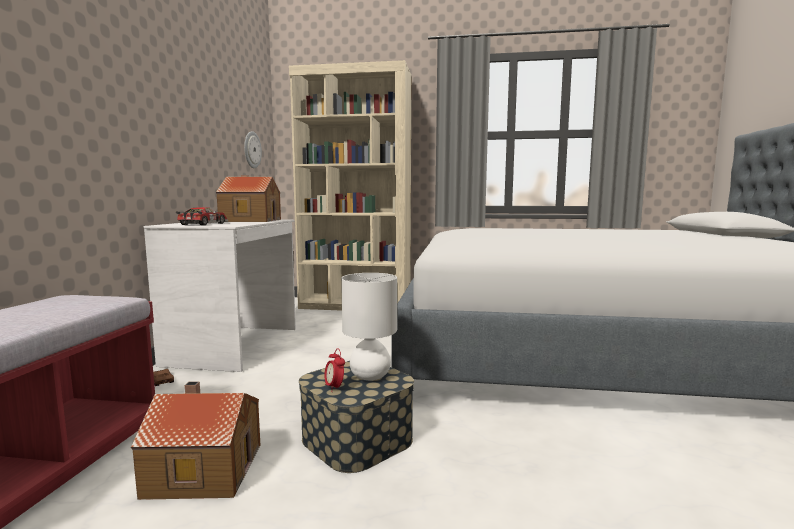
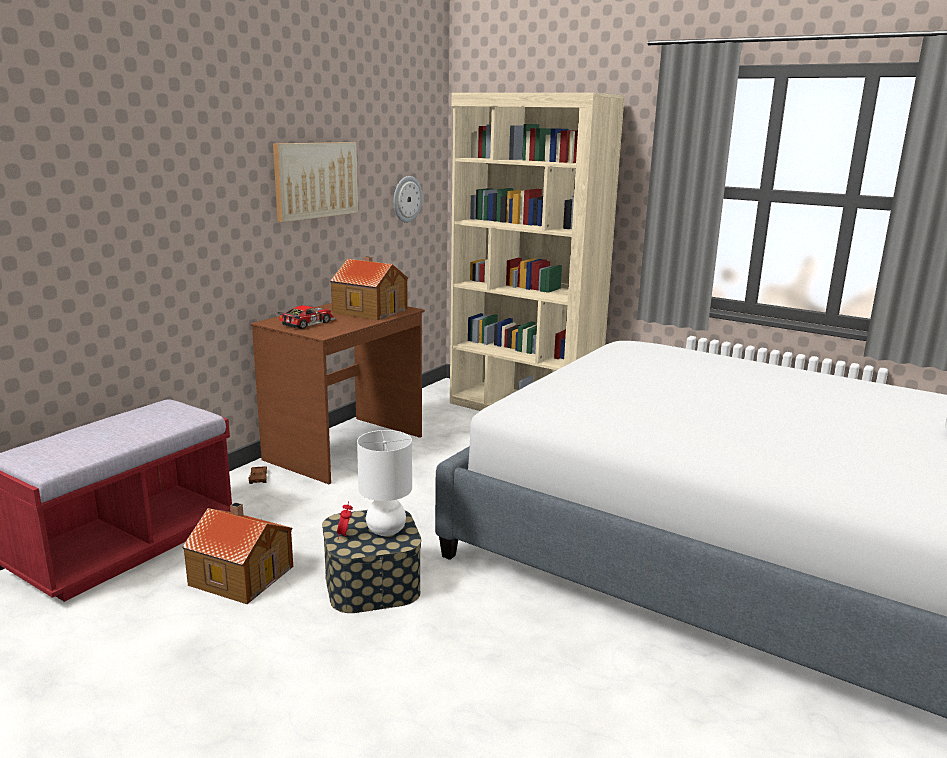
camera: 25 degrees right, 10 degrees up
(191, 110) = (316, 180): none -> picture
(235, 346) = (346, 448): white desk -> brown desk

